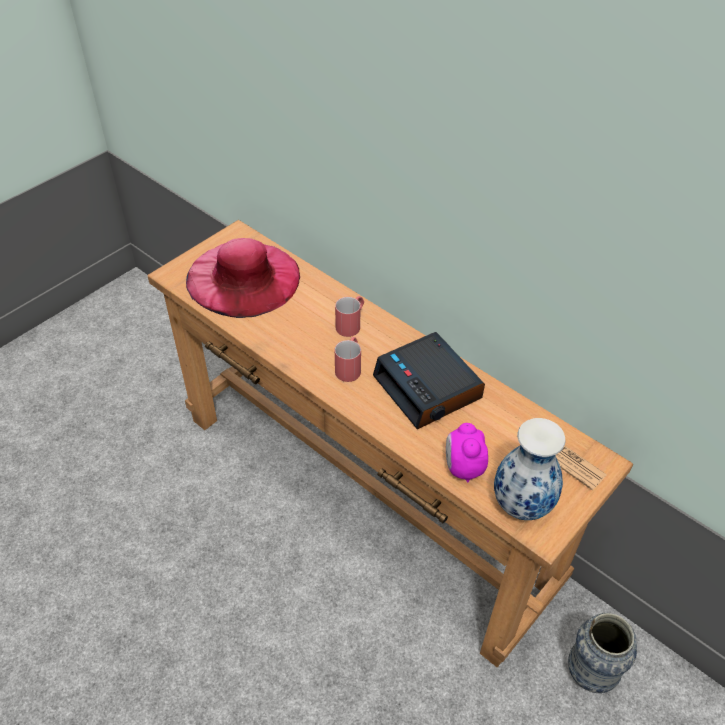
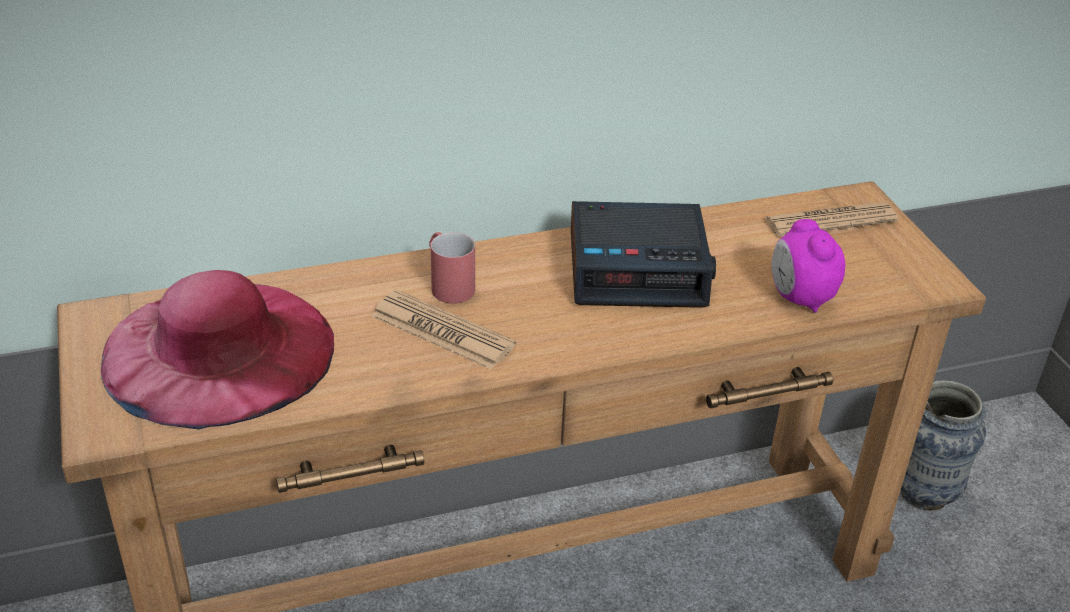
camera: 60 degrees left, 10 degrees down
(313, 339) = (442, 331): none -> newspaper
(349, 367) = (535, 320): red mug -> none
(463, 468) = (799, 298): alarm clock -> alarm clock turned 45 degrees clockwise
(522, 506) = (889, 280): vase -> none

